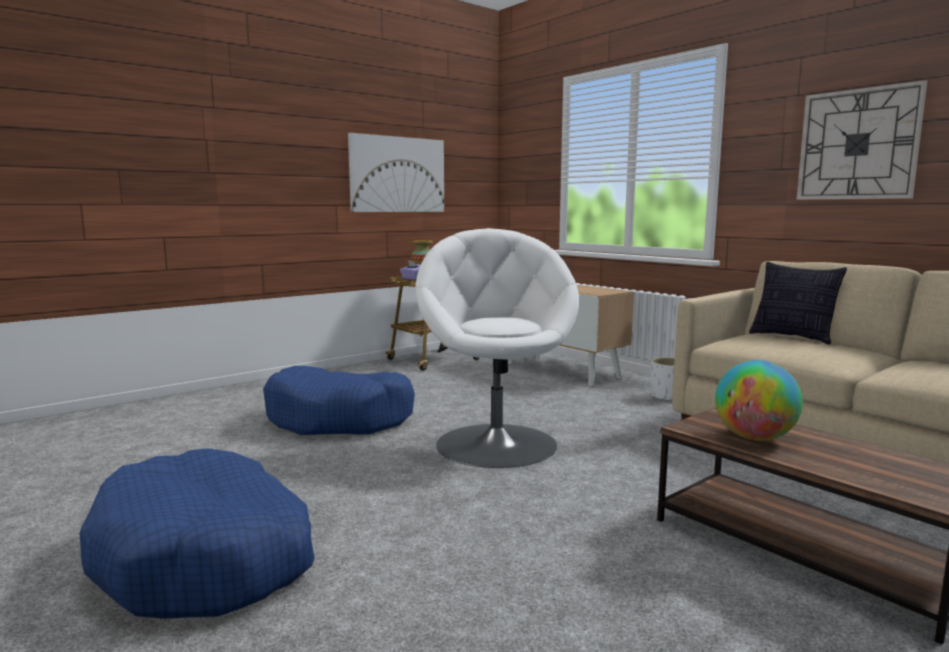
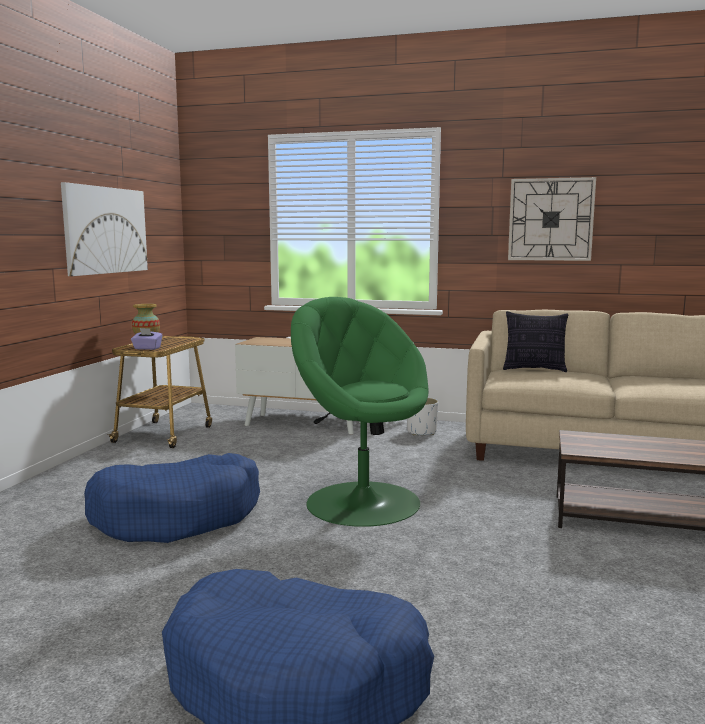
camera: 35 degrees left, 0 degrees up
(496, 443) = (362, 501): white armchair -> green armchair
(754, 438) = (621, 449): globe -> none

